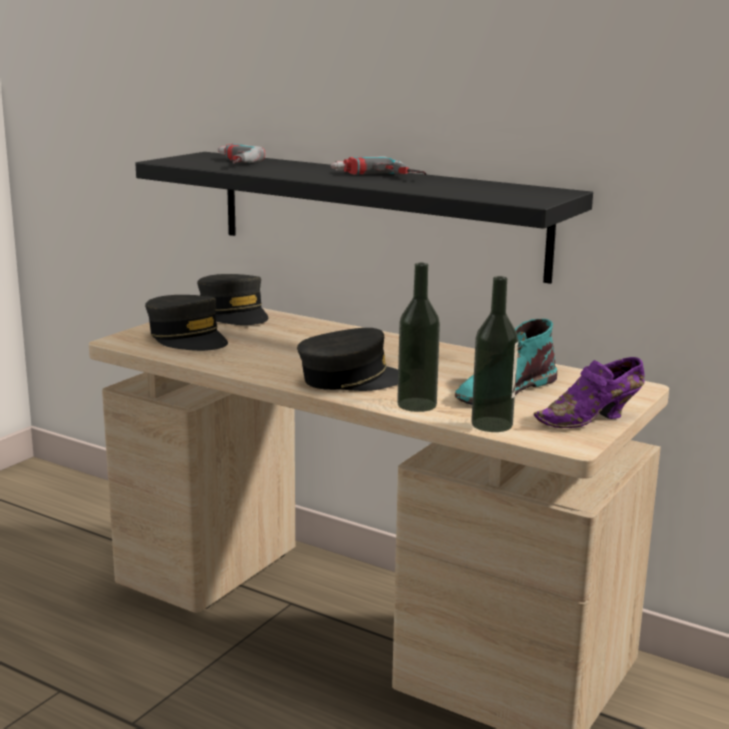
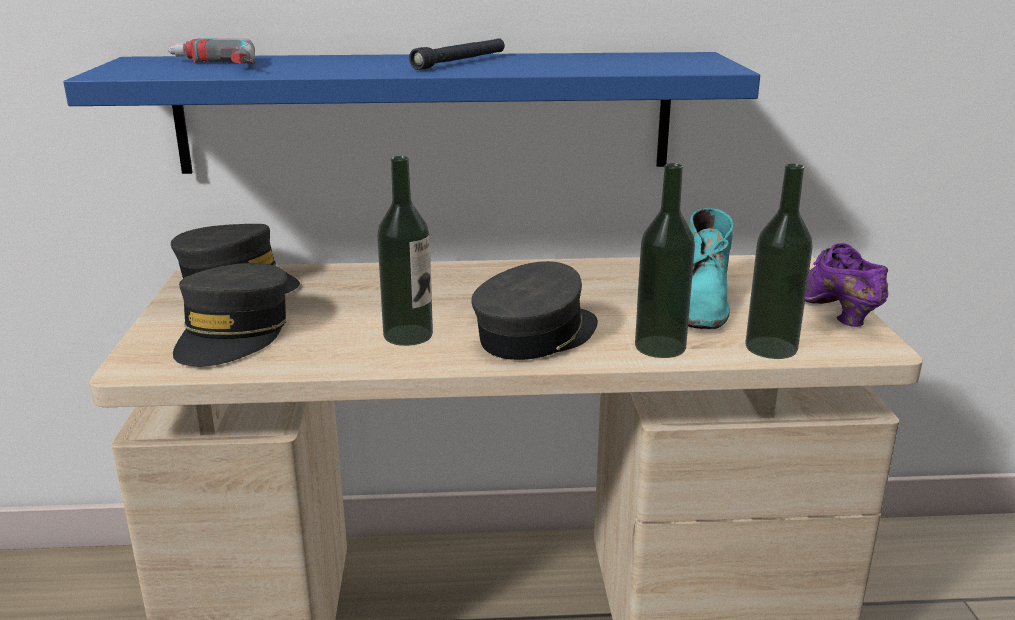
camera: 35 degrees left, 5 degrees up
(188, 338) = (234, 334): grey cap -> grey cap turned 90 degrees clockwise
(277, 361) = (408, 335): none -> bottle
(376, 177) = (460, 62): power drill -> black flashlight
(377, 213) = (425, 113): black shelf -> blue shelf
(592, 419) = (833, 311): purple shoe -> purple shoe turned 135 degrees clockwise

